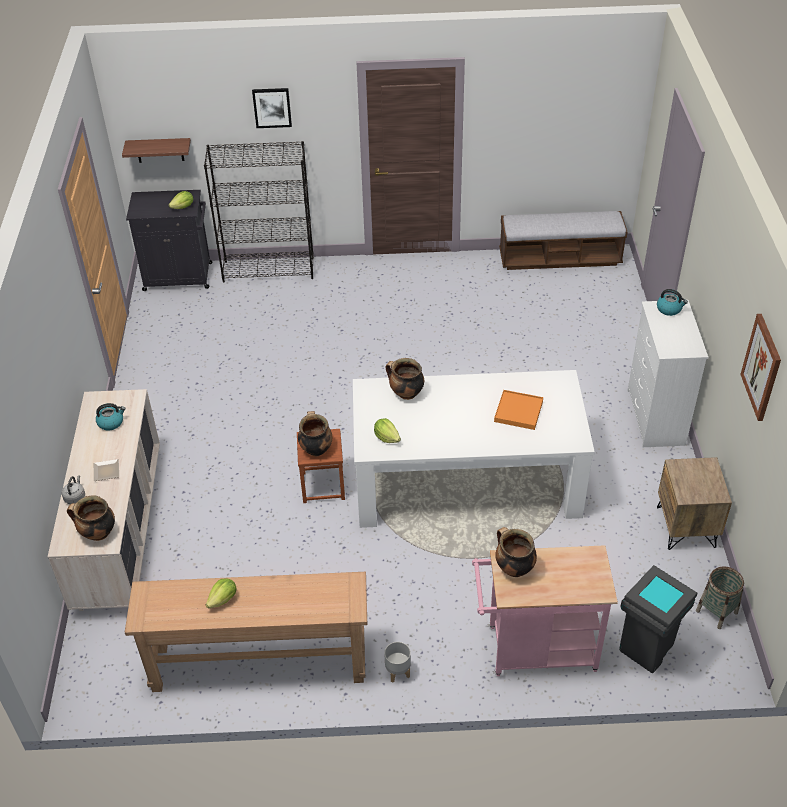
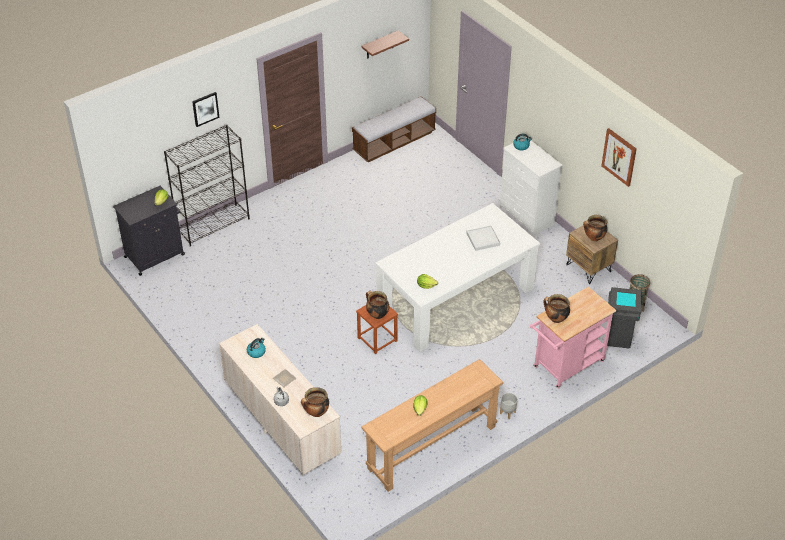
camera: 35 degrees left, 0 degrees up
(159, 150) = (131, 167): shelf -> shelf (380, 45)
(405, 394) = (413, 257): cooking pot -> cooking pot (594, 238)
(518, 412) = (483, 239): orange tray -> white tray

